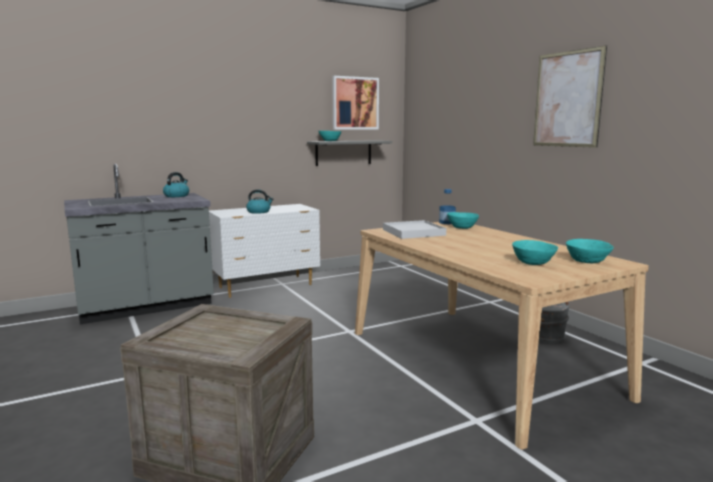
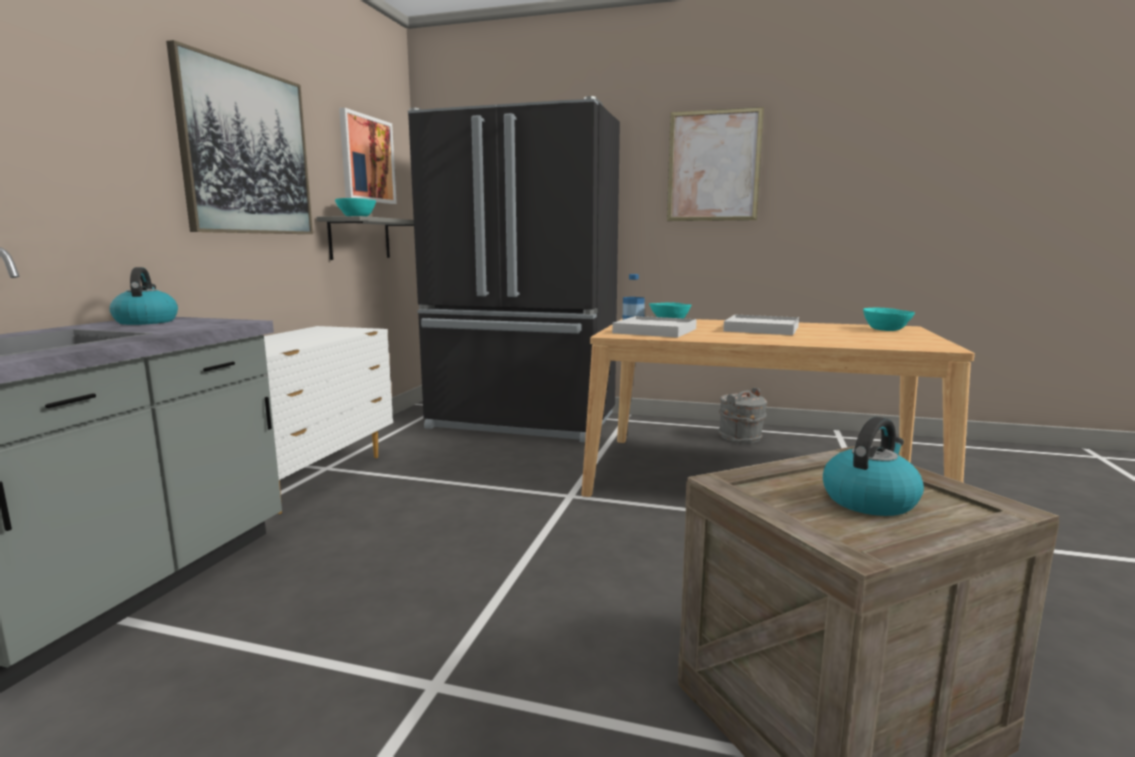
camera: 45 degrees left, 0 degrees up
(259, 110) = (246, 151): none -> picture
(259, 212) = (302, 341): kettle -> kettle (869, 500)
(421, 286) = (522, 422): none -> black fridge
(489, 243) = (761, 329): none -> white tray
(533, 263) = (871, 337): turquoise bowl -> none

